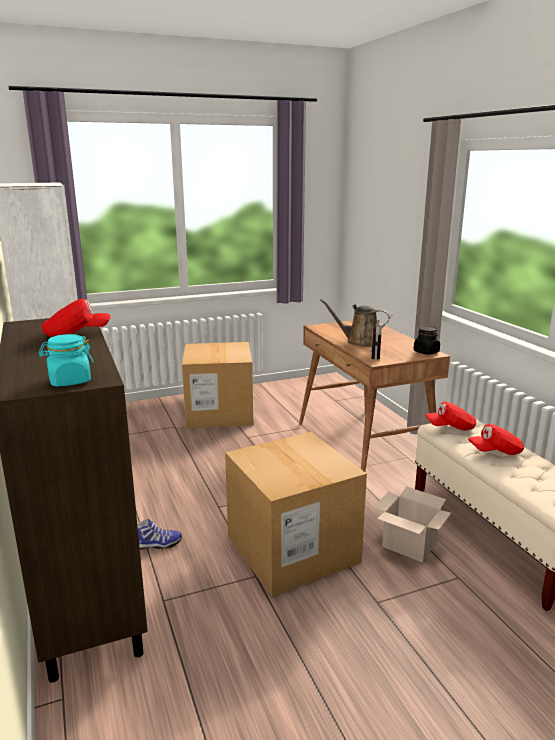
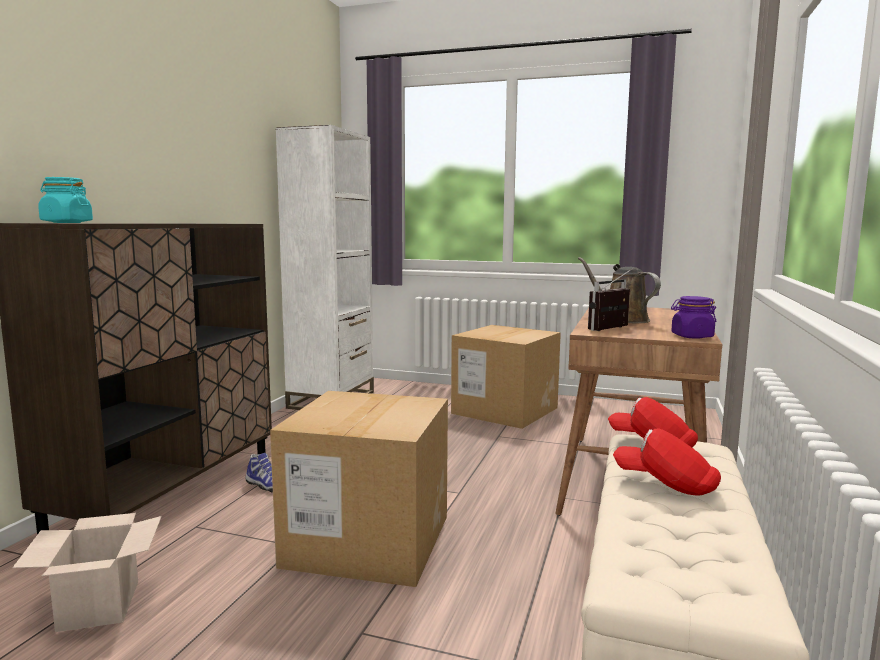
camera: 40 degrees right, 10 degrees down
(77, 334) = (195, 223): red cap -> none
(407, 545) = (504, 598): cardboard box -> cardboard box (98, 604)
(426, 352) = (691, 336): black jar -> purple jar

